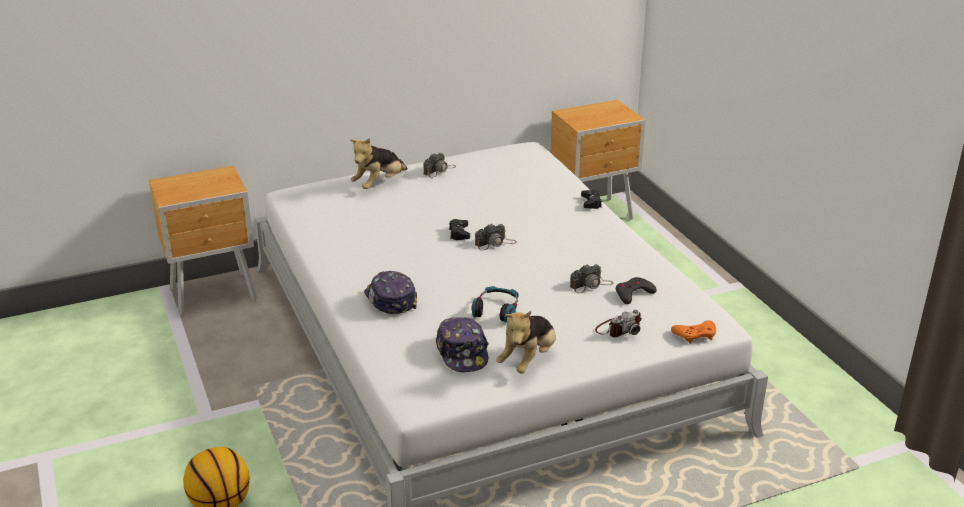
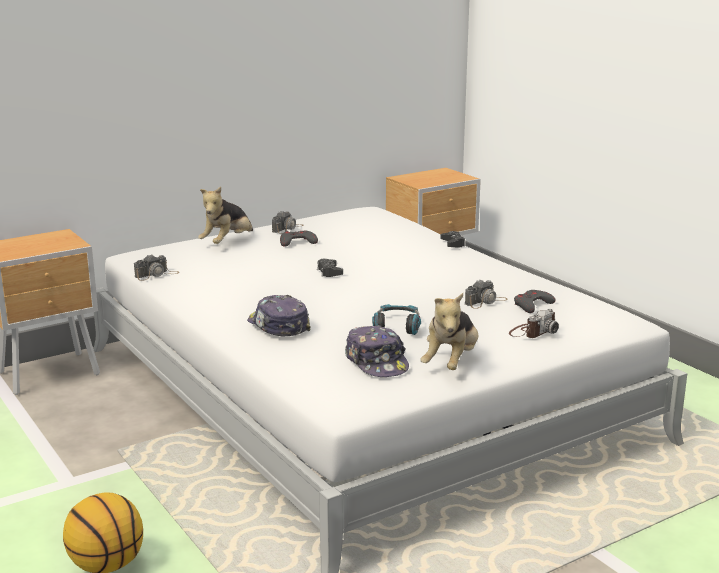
camera: 10 degrees left, 10 degrees down
(442, 190) = (297, 242): none -> grey game controller
(495, 243) = (371, 277): camera -> camera (156, 274)
(695, 335) = (613, 331): orange game controller -> none

